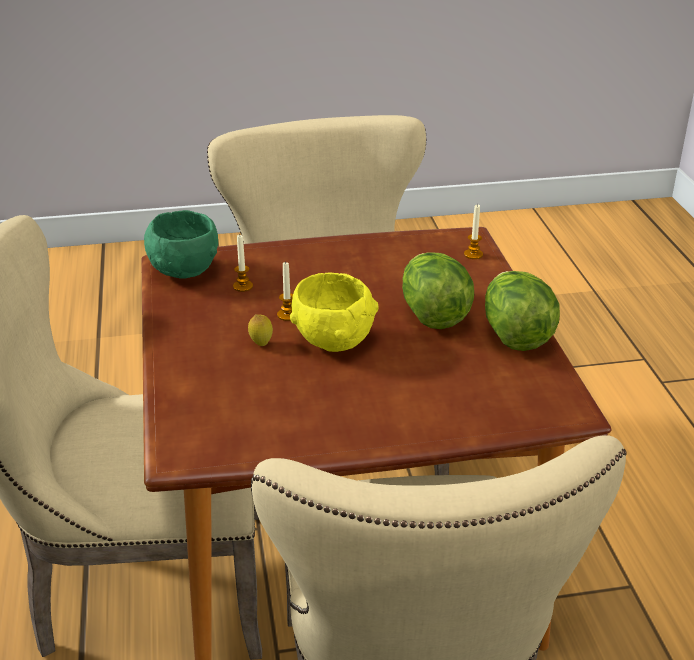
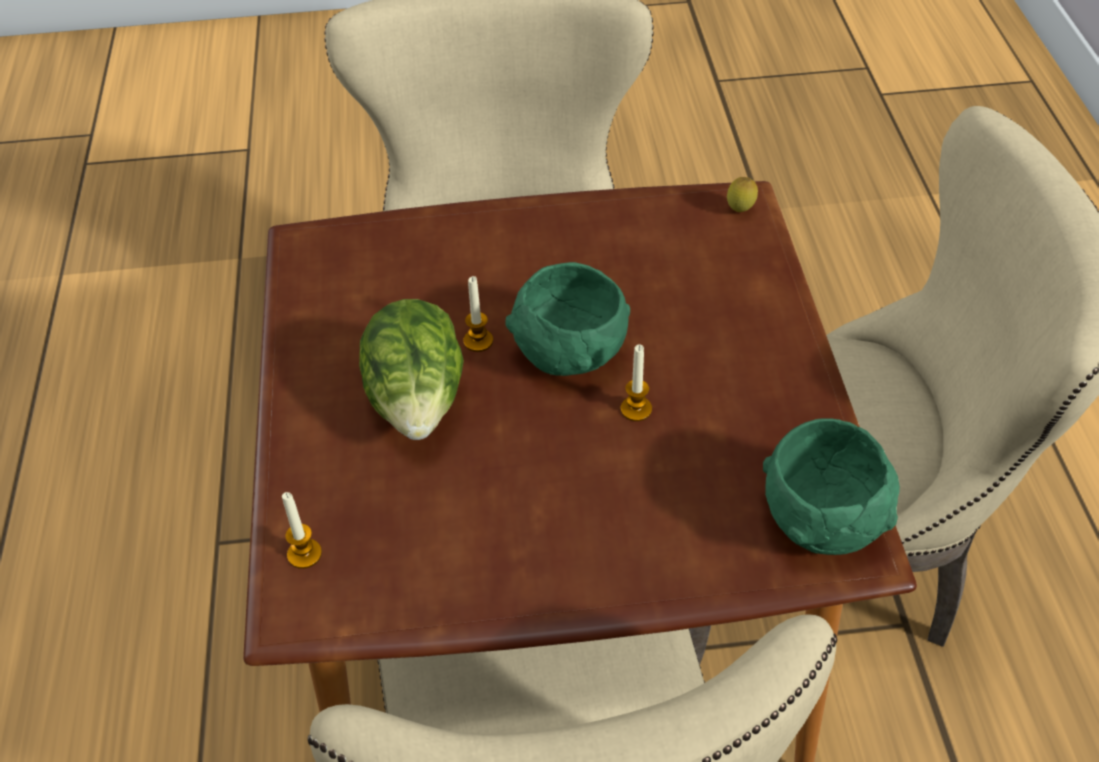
camera: 175 degrees left, 15 degrees up
(243, 286) = (713, 479): candle -> candle (478, 341)
(261, 343) = (670, 354): lemon -> lemon (740, 211)
(333, 341) = (570, 356): yellow bowl -> green bowl
(515, 335) = (315, 359): lettuce -> none

